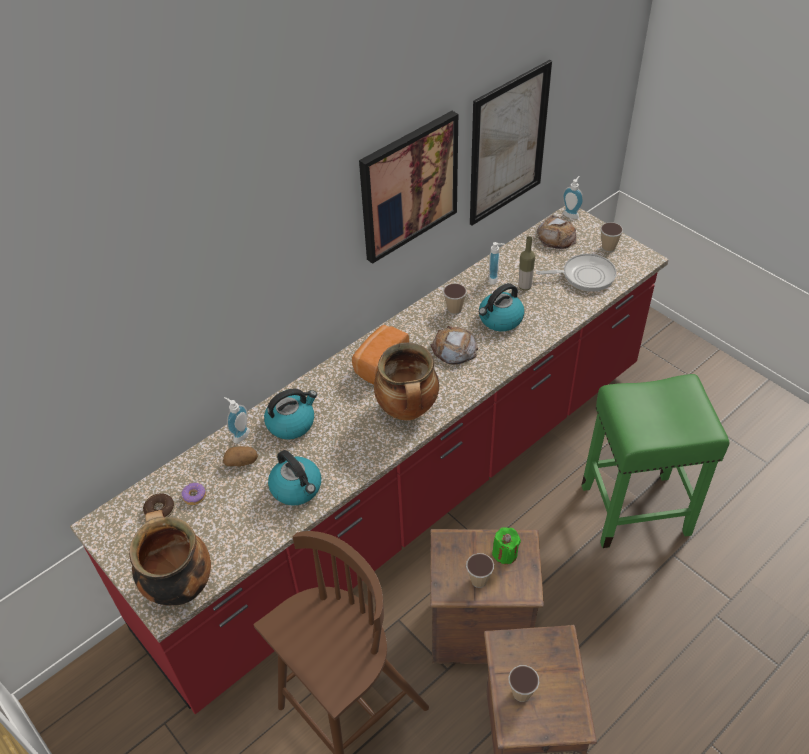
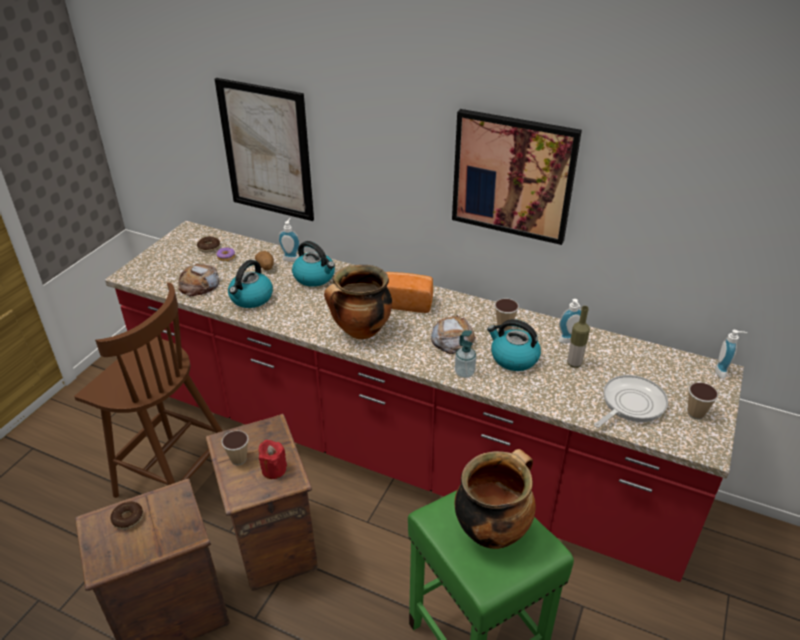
camera: 65 degrees right, 10 degrees down
(179, 586) = (147, 275): cooking pot -> cooking pot (492, 530)
(504, 356) = (464, 373): none -> soap dispenser
(505, 553) = (274, 469): green candle -> red candle
(508, 144) = (658, 224): picture -> picture (266, 151)
(521, 693) = (128, 518): cup -> donut
(556, 237) = (673, 369): bread -> bread (199, 284)
(585, 276) = (630, 404): frying pan -> frying pan turned 105 degrees counterclockwise

